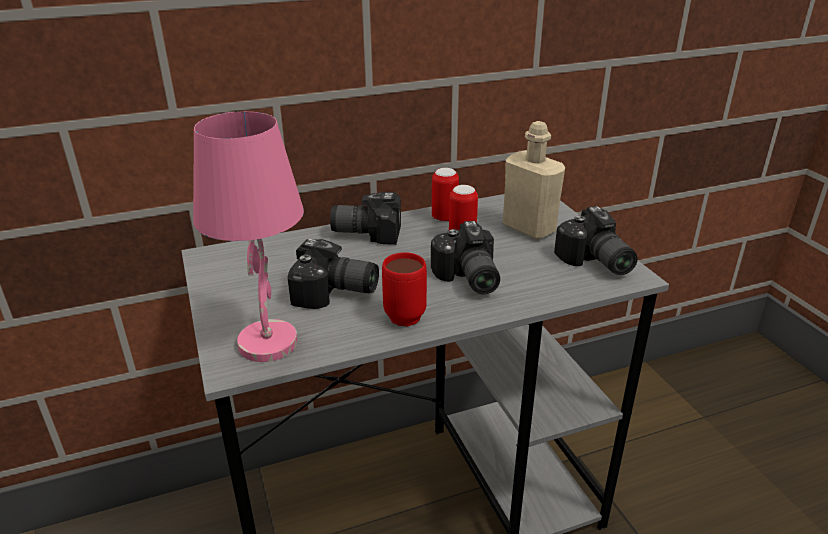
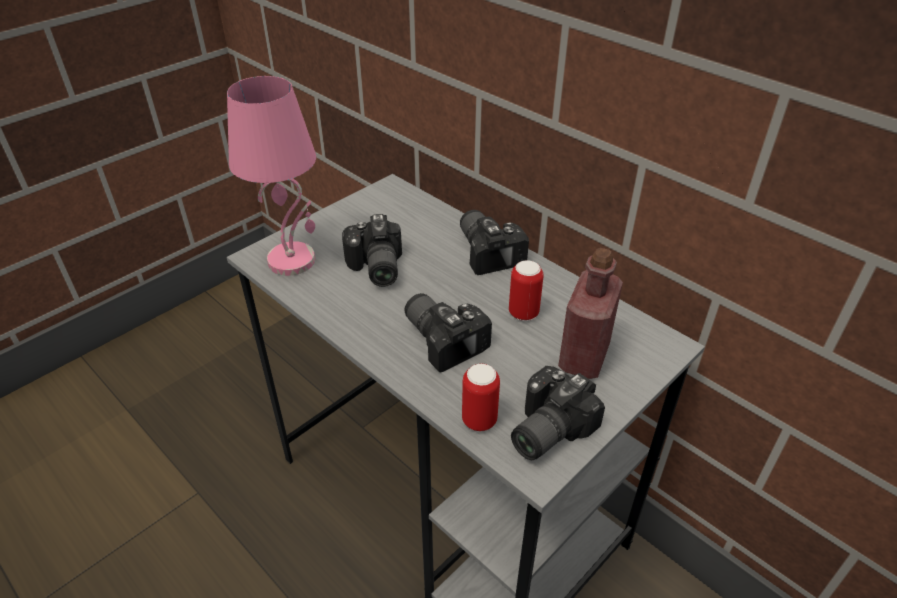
camera: 65 degrees right, 10 degrees up
(407, 313) = (367, 317): red mug -> none
(444, 218) = (554, 290): can -> can (479, 420)
(466, 279) = (445, 338): camera -> camera turned 90 degrees clockwise
(529, 228) = (583, 357): beige bottle -> red bottle

